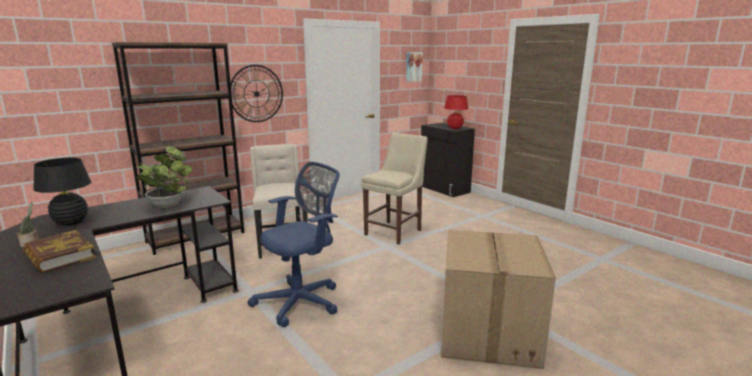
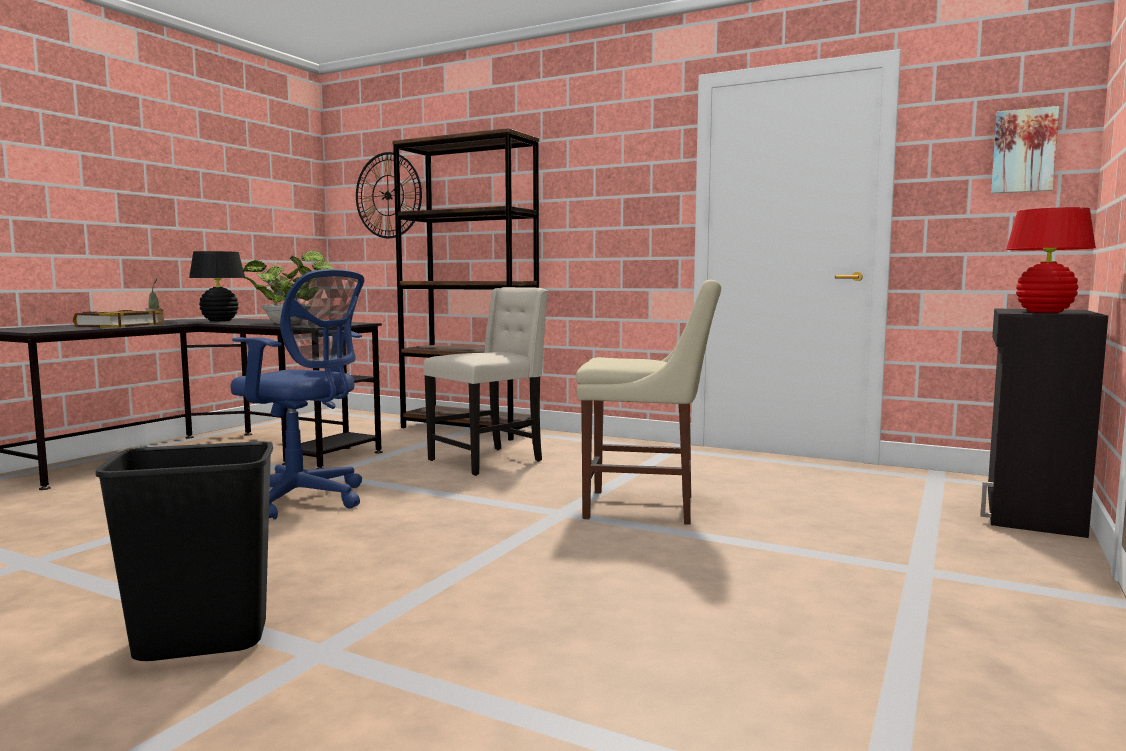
camera: 65 degrees right, 10 degrees down
(256, 93) = (600, 218): wall clock -> wall clock (388, 195)
(489, 334) = (200, 643): cardboard box -> black trash can

